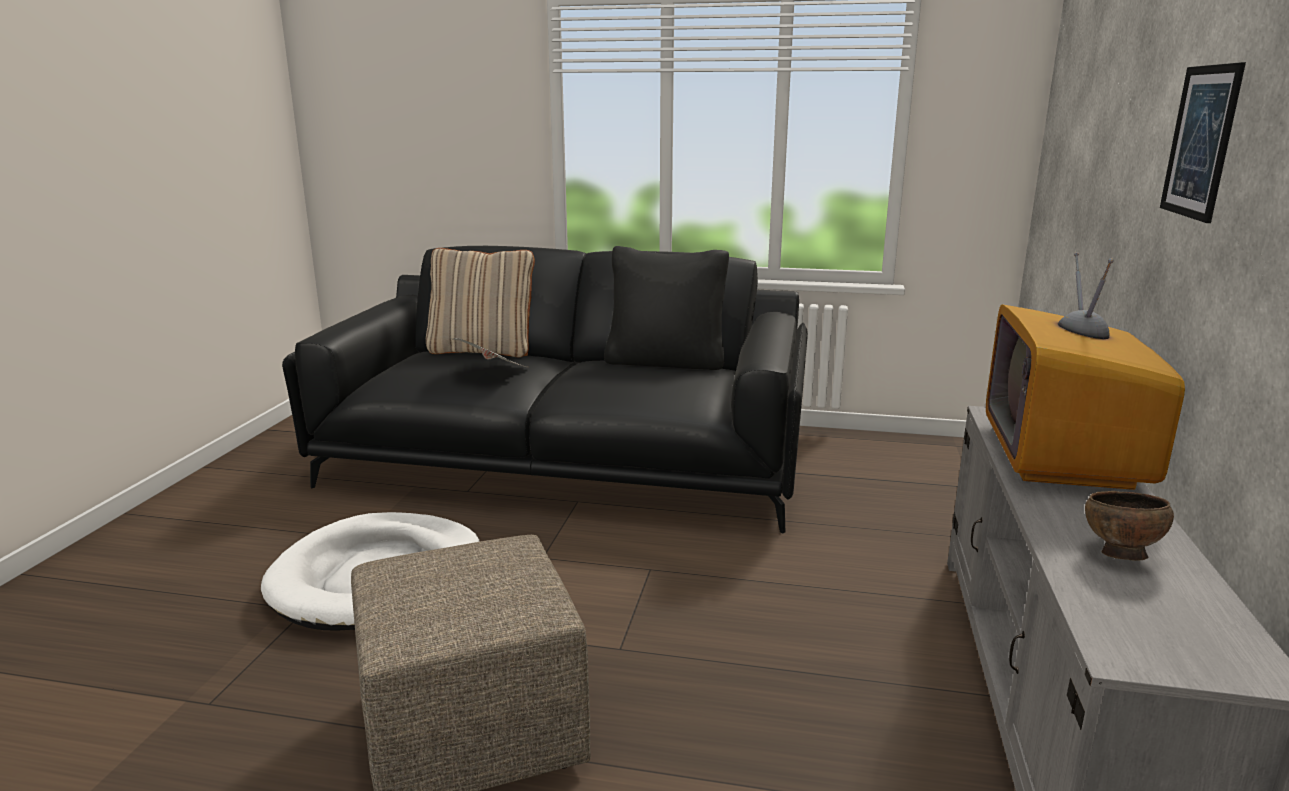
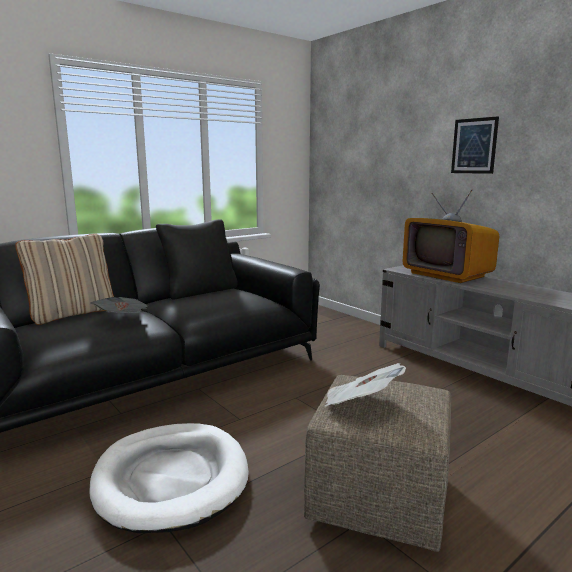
camera: 50 degrees left, 5 degrees down
(436, 572) = (360, 404): none -> newspaper
(1118, 555) = (528, 291): brown bowl -> none

